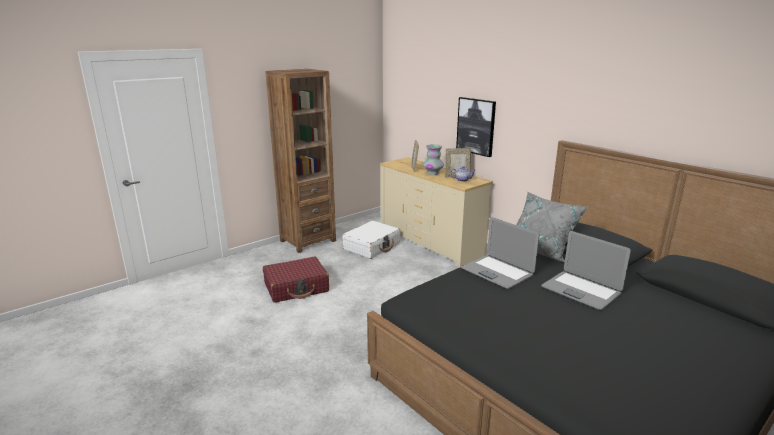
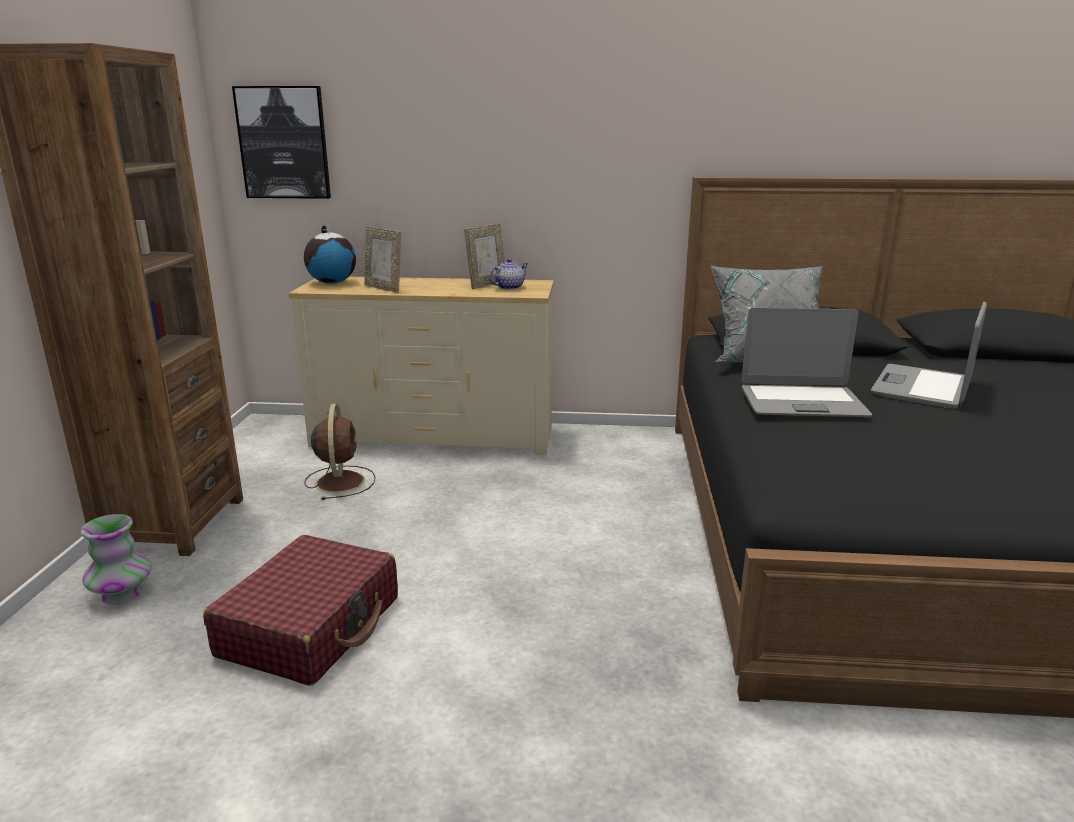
camera: 45 degrees left, 0 degrees up
(372, 246) = (340, 481): white suitcase -> brown fan
(403, 161) = (332, 283): none -> globe
(433, 173) = (435, 288): vase -> vase (122, 594)
(476, 126) = (497, 180): picture -> picture (284, 143)
(581, 290) = (923, 388): laptop -> laptop turned 120 degrees clockwise

